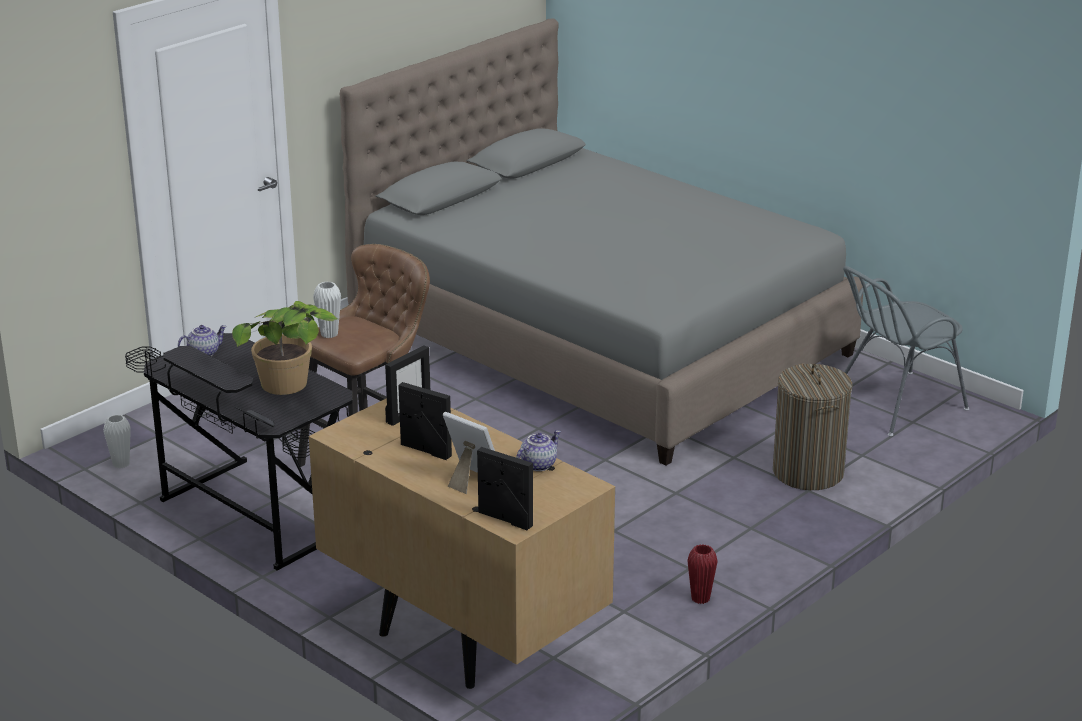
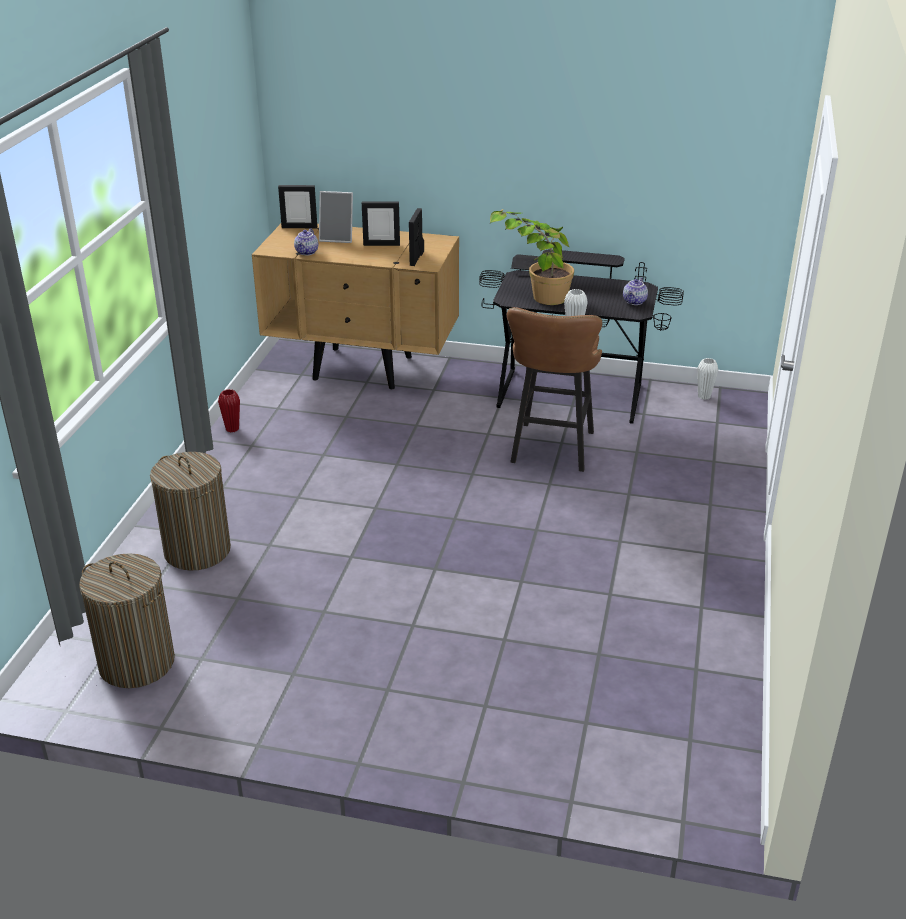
camera: 150 degrees right, 5 degrees up
(598, 337) = (500, 647): grey bed -> none
(895, 404) = (137, 663): grey chair -> laundry basket

